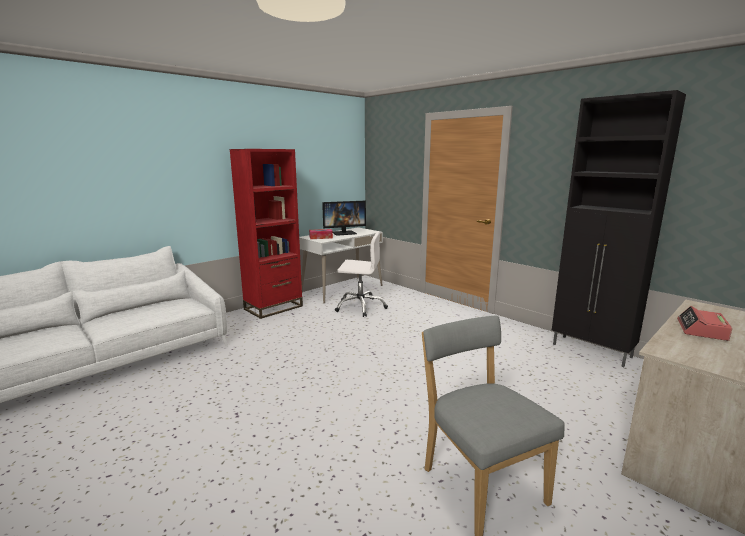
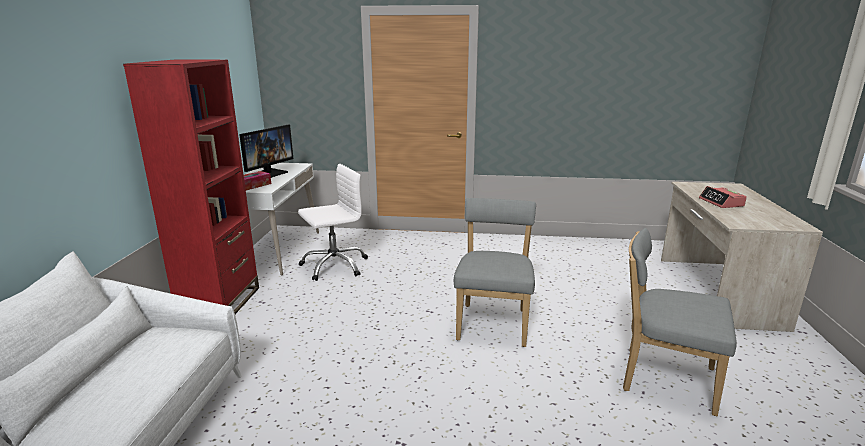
camera: 40 degrees left, 5 degrees up
(405, 377) = (493, 322): none -> grey chair
(592, 351) = (582, 243): black cabinet -> none

